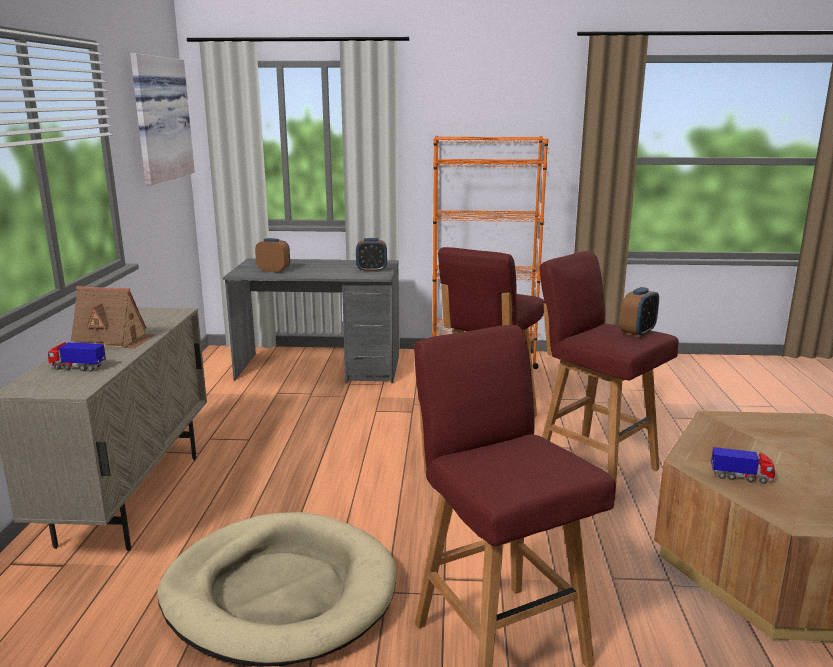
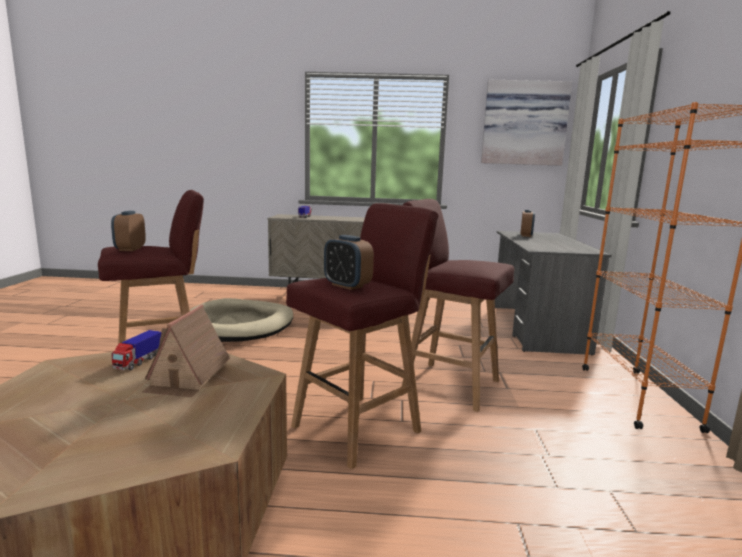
camera: 90 degrees right, 5 degrees down
(114, 340) = (341, 218): toy house -> toy house (187, 377)
(371, 270) = (554, 248): alarm clock -> alarm clock (130, 249)

